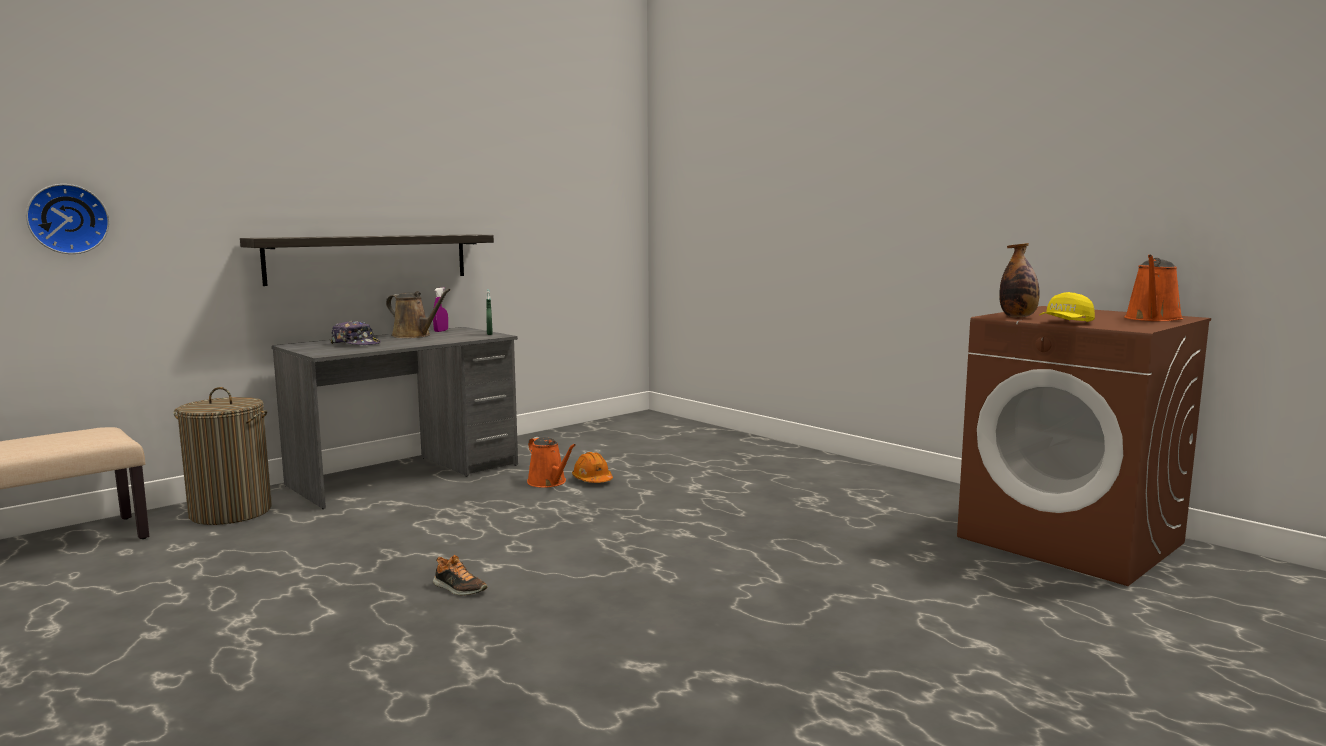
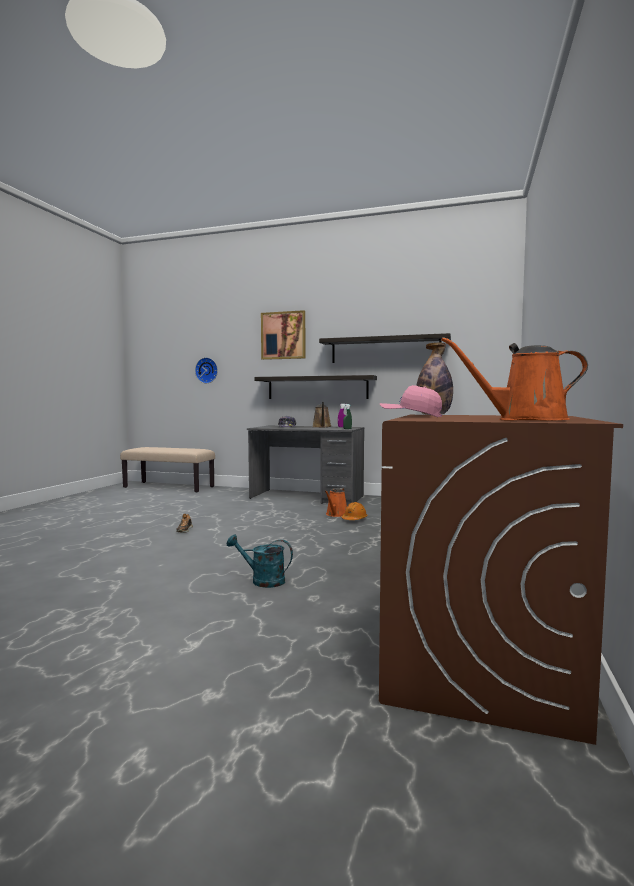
camera: 60 degrees right, 5 degrees down
(230, 512) = (232, 492): laundry basket -> none
(287, 145) = (283, 335): none -> picture
(485, 189) = (385, 350): none -> shelf
(797, 576) = (262, 580): none -> turquoise watering can
(1065, 323) = (410, 416): yellow cap -> pink cap

